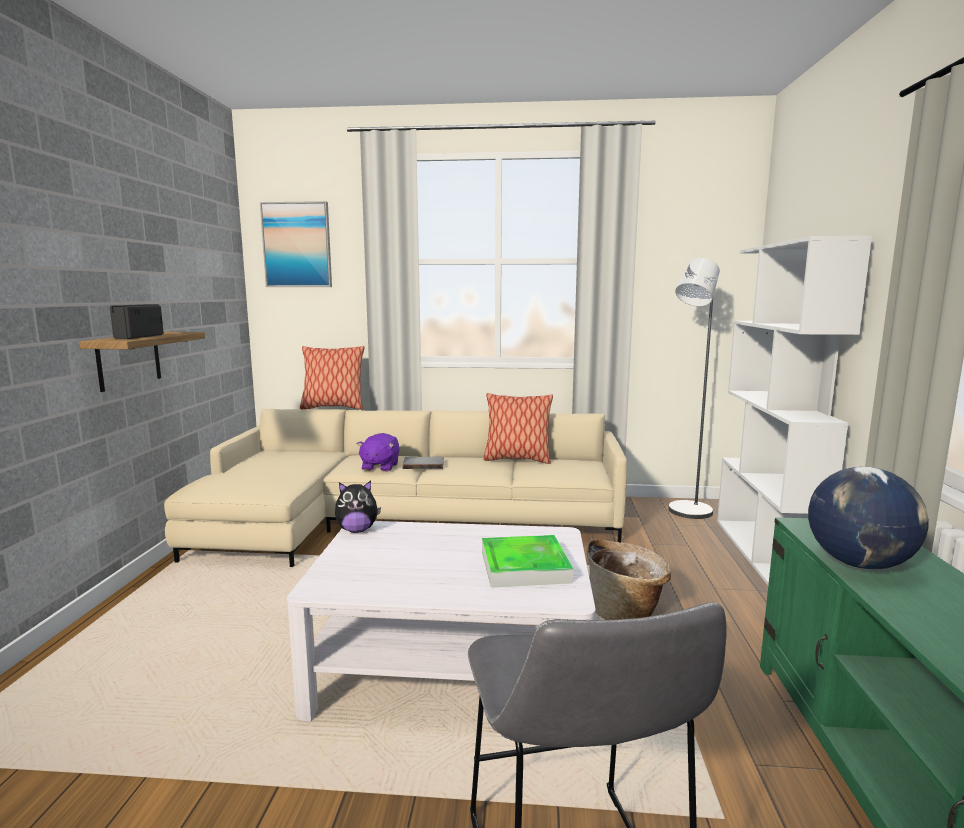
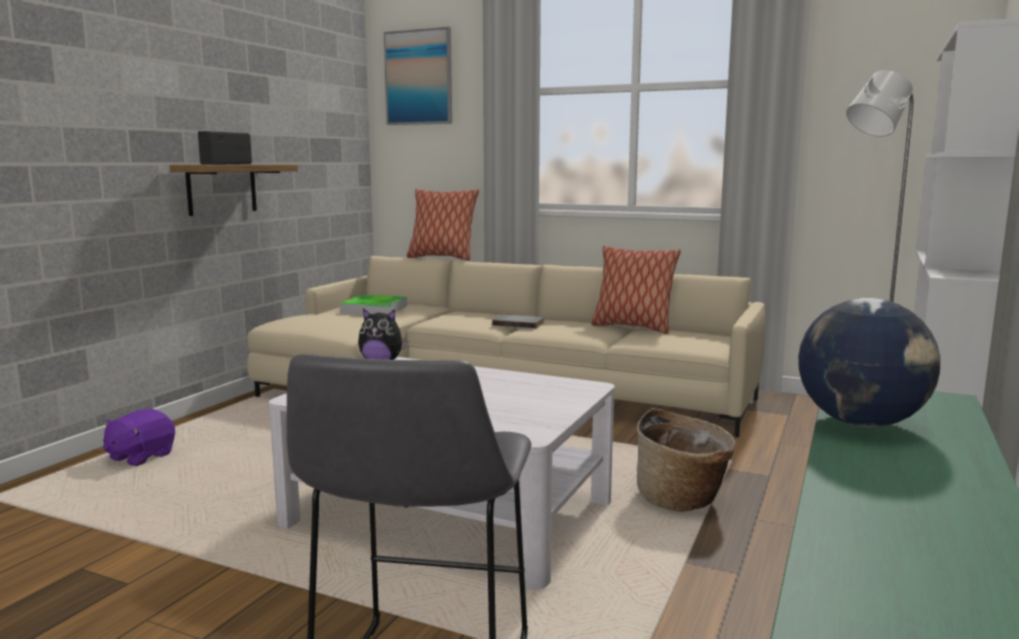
camera: 20 degrees right, 0 degrees up
(379, 467) = (470, 322): purple plush toy -> purple plush toy (140, 457)
(524, 566) = (515, 406): tray -> tray (374, 309)

